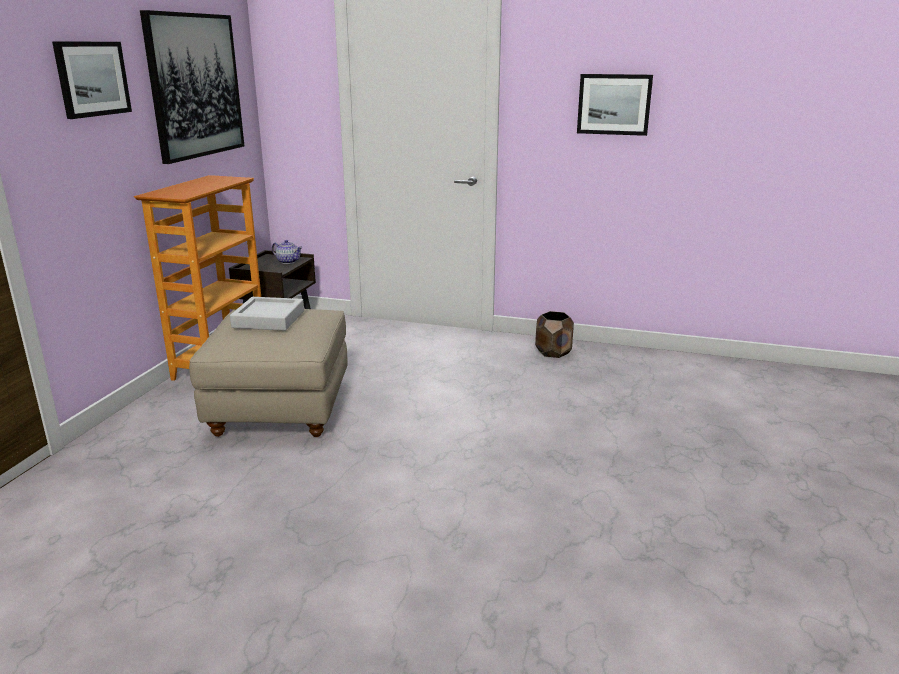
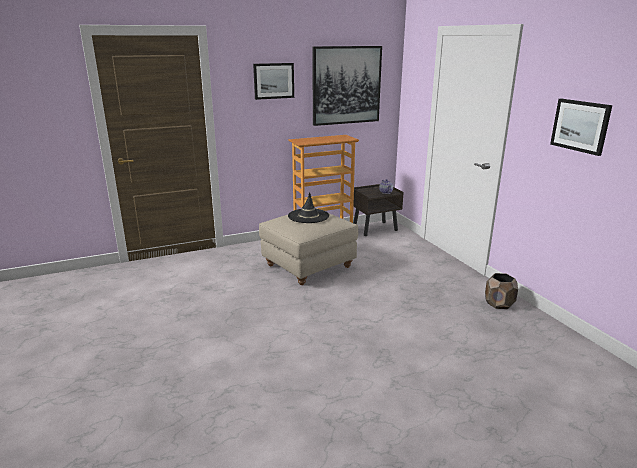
camera: 50 degrees right, 0 degrees up
(268, 319) = (308, 216): grey tray -> black hat

